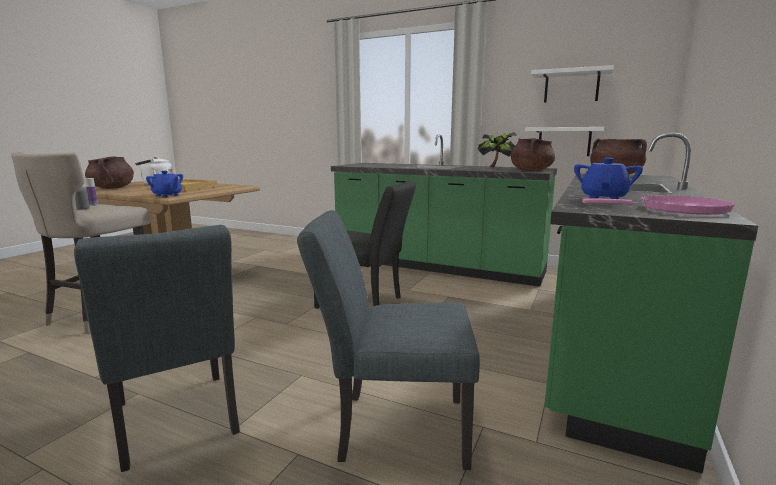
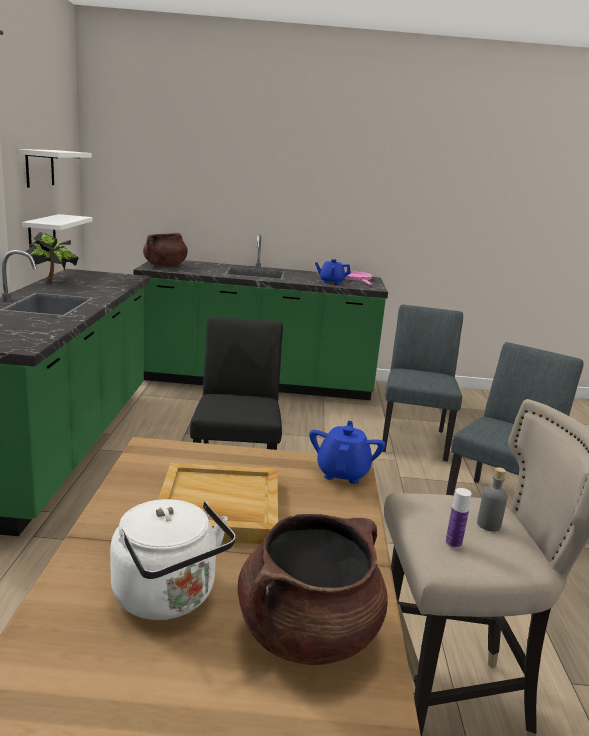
camera: 115 degrees left, 5 degrees up
(391, 428) = (414, 438): grey chair -> grey chair turned 150 degrees counterclockwise
(531, 170) = (117, 277): brown cooking pot -> none

